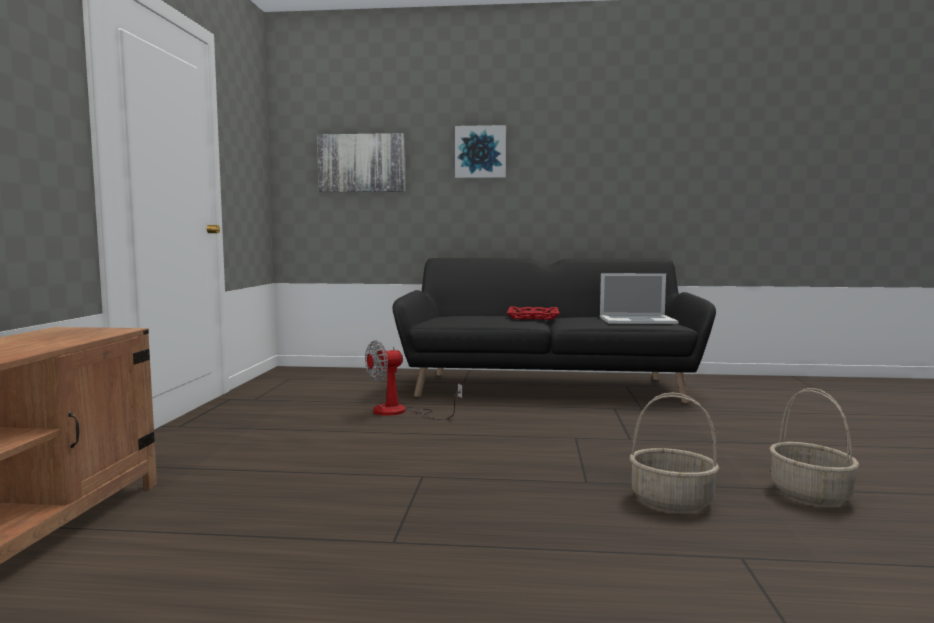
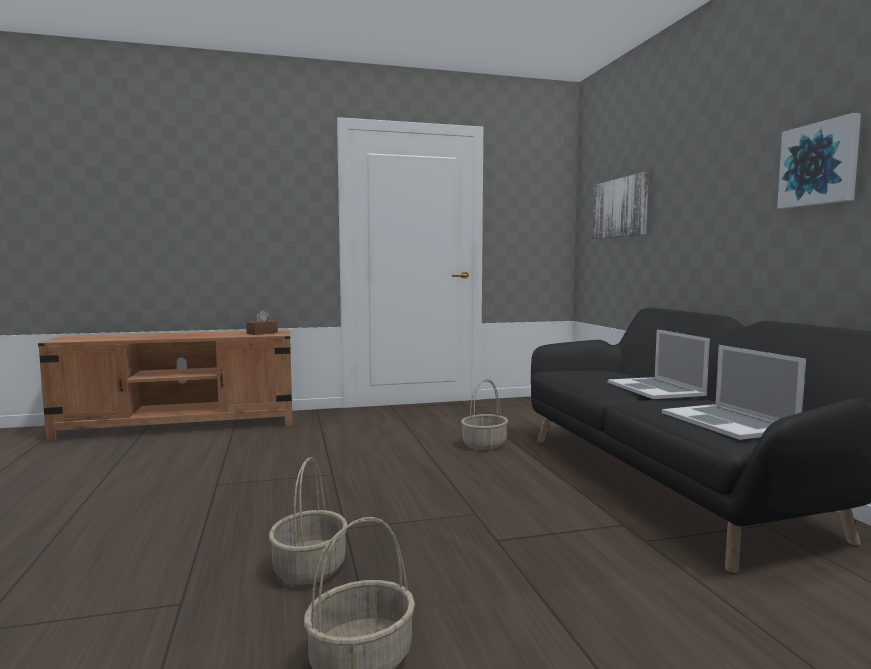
camera: 70 degrees right, 0 degrees up
(72, 334) = (262, 333): none -> brown tissue box
(400, 412) = (484, 445): fan -> basket
(480, 152) = (705, 181): picture -> picture (820, 164)
(533, 316) = (655, 389): red tray -> laptop

